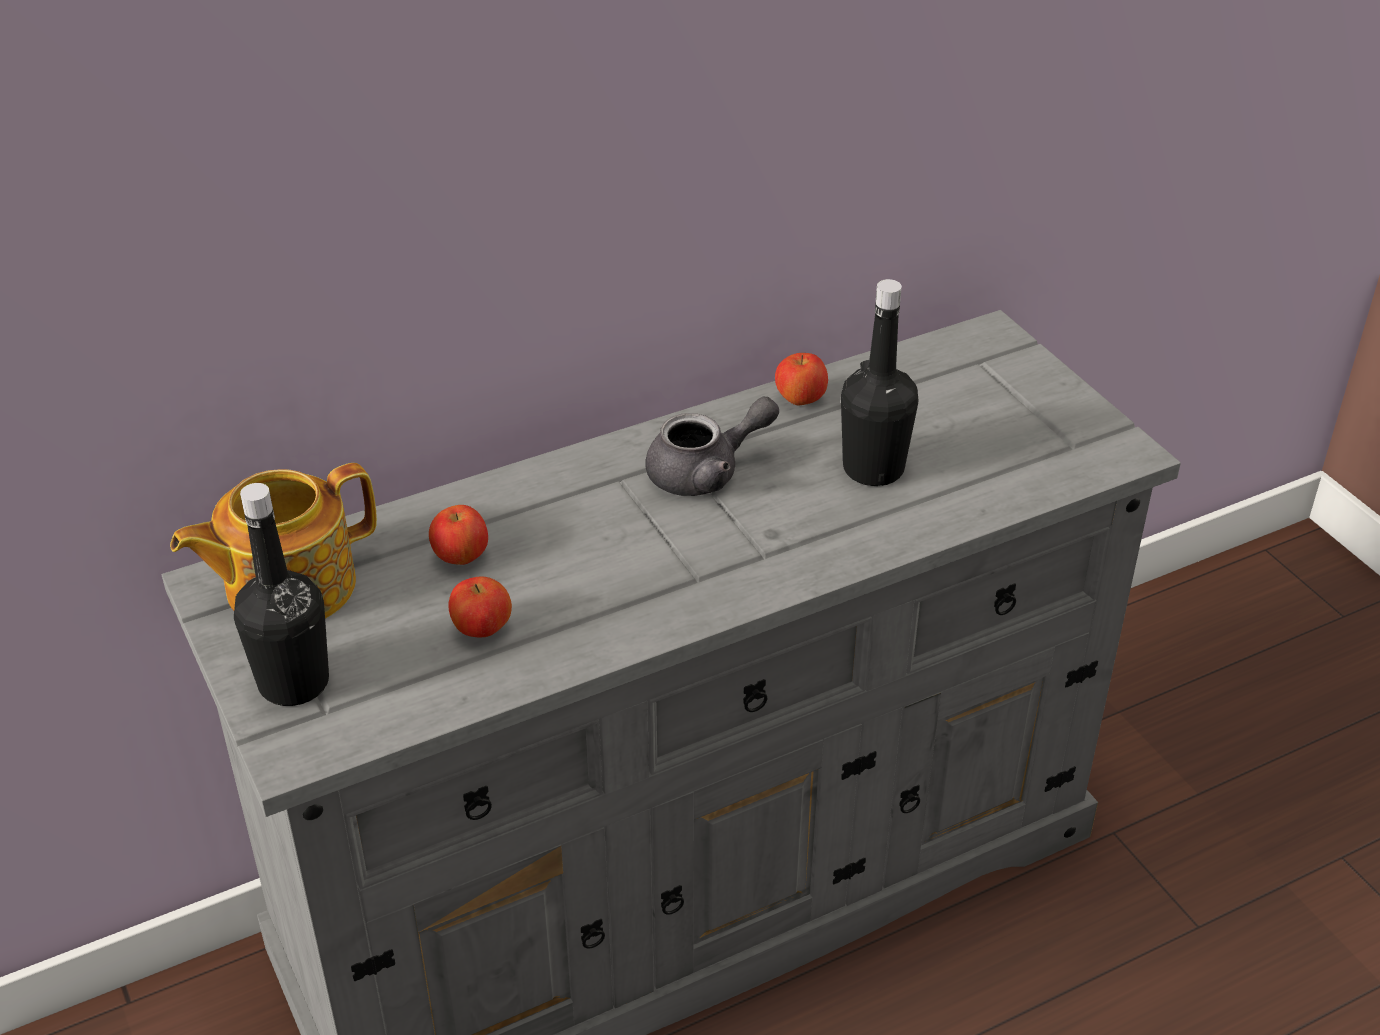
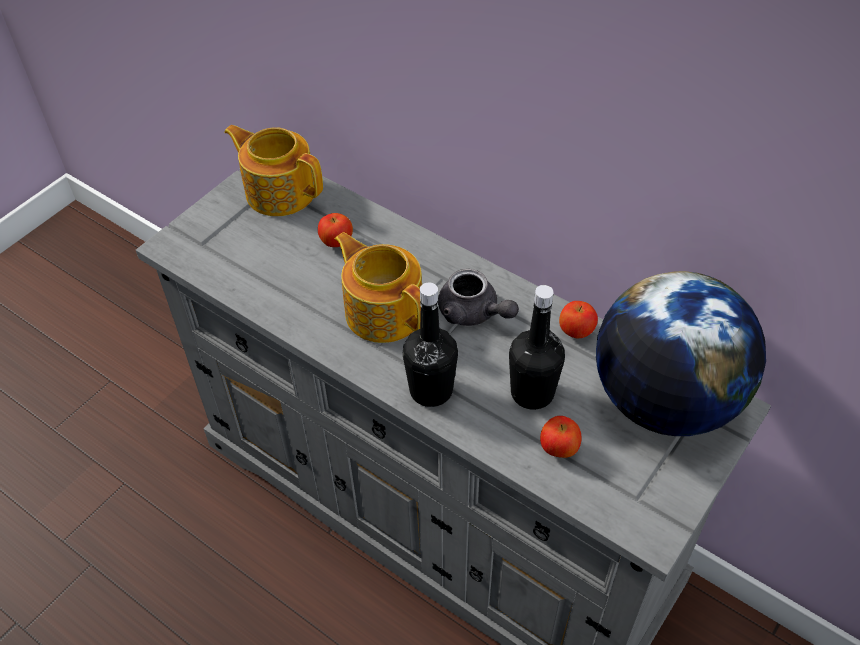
camera: 65 degrees right, 10 degrees up
(294, 683) = (214, 224): black bottle -> black bottle (431, 390)
(482, 630) = (286, 274): apple -> apple (559, 448)
(637, 551) = (383, 311): none -> teapot
(950, 376) = (664, 401): none -> globe

